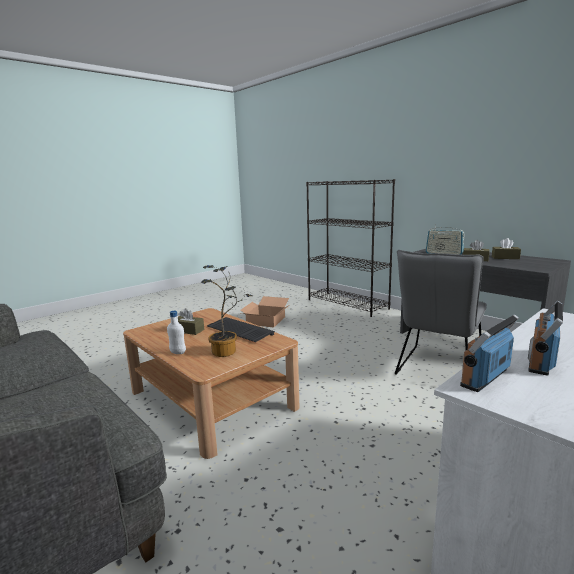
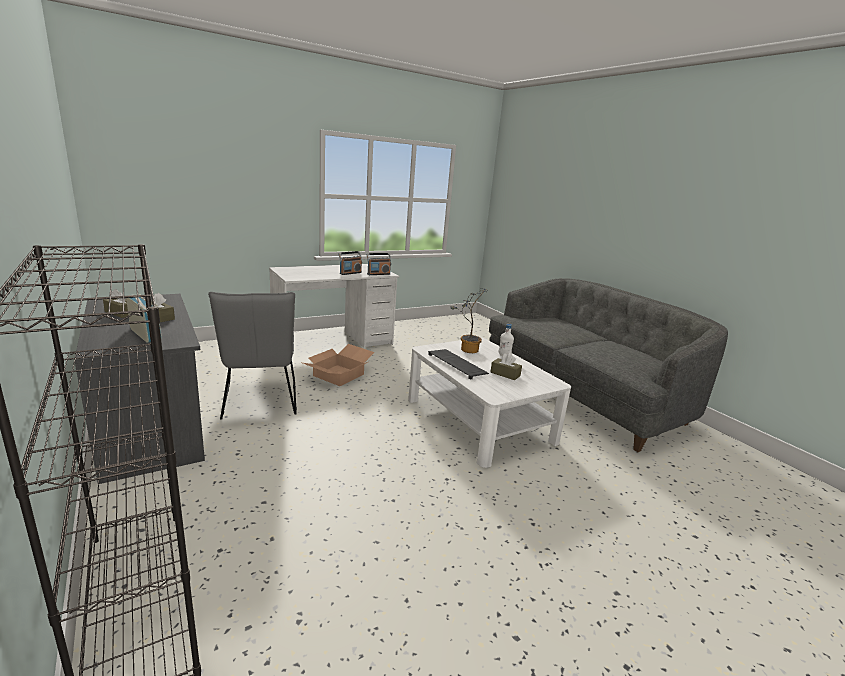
camera: 170 degrees left, 5 degrees up
(211, 399) = (479, 420): brown coffee table -> white coffee table
(266, 321) = (386, 563): cardboard box -> cardboard box (338, 374)
(437, 370) = (260, 402): grey chair -> grey chair turned 120 degrees clockwise

